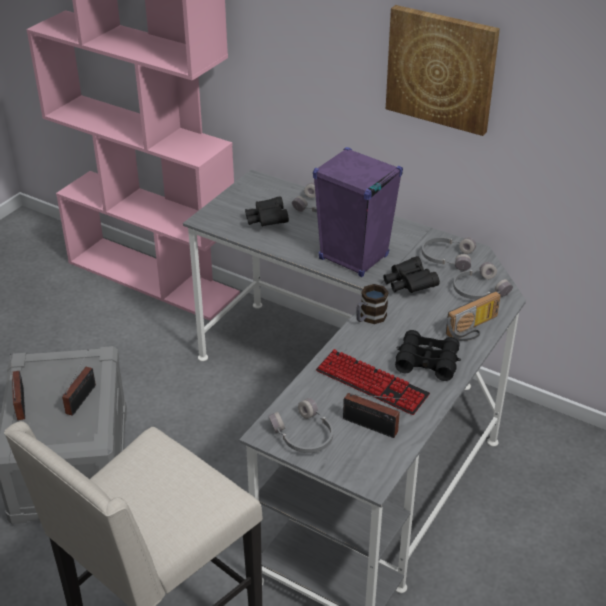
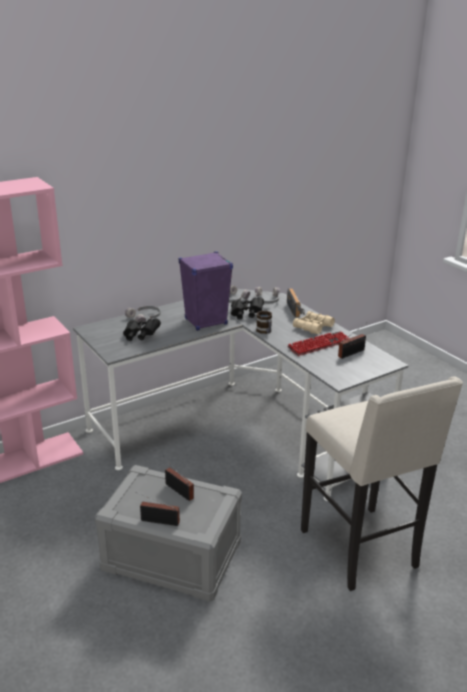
camera: 65 degrees left, 10 degrees down
(303, 436) = (347, 372): grey headphones -> none
(427, 362) = (313, 327): black binoculars -> beige binoculars
(441, 69) = (191, 195): picture -> none

